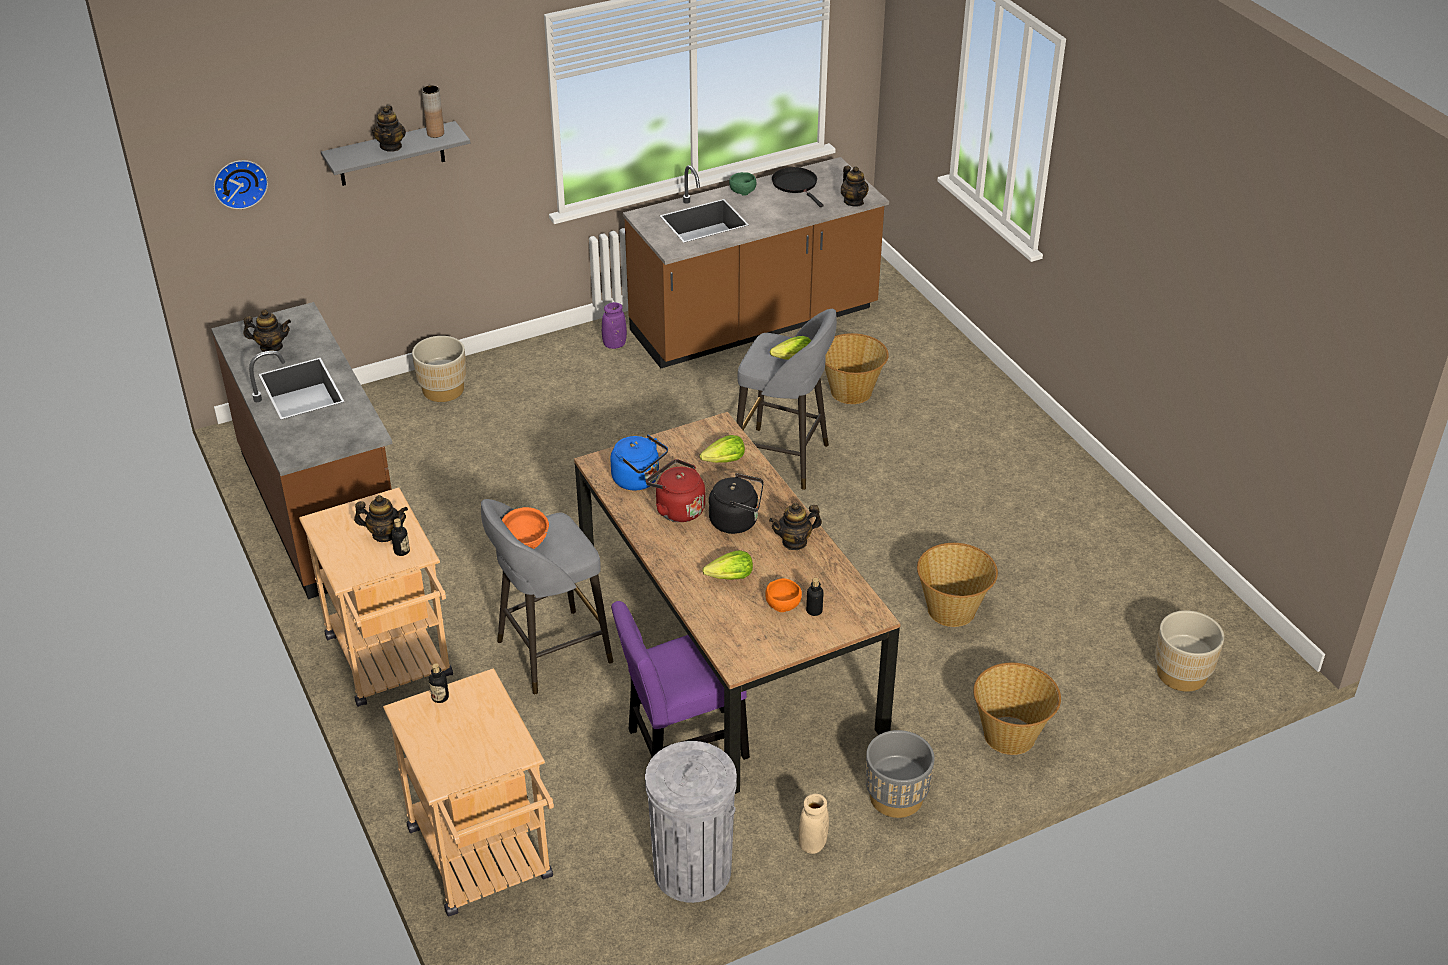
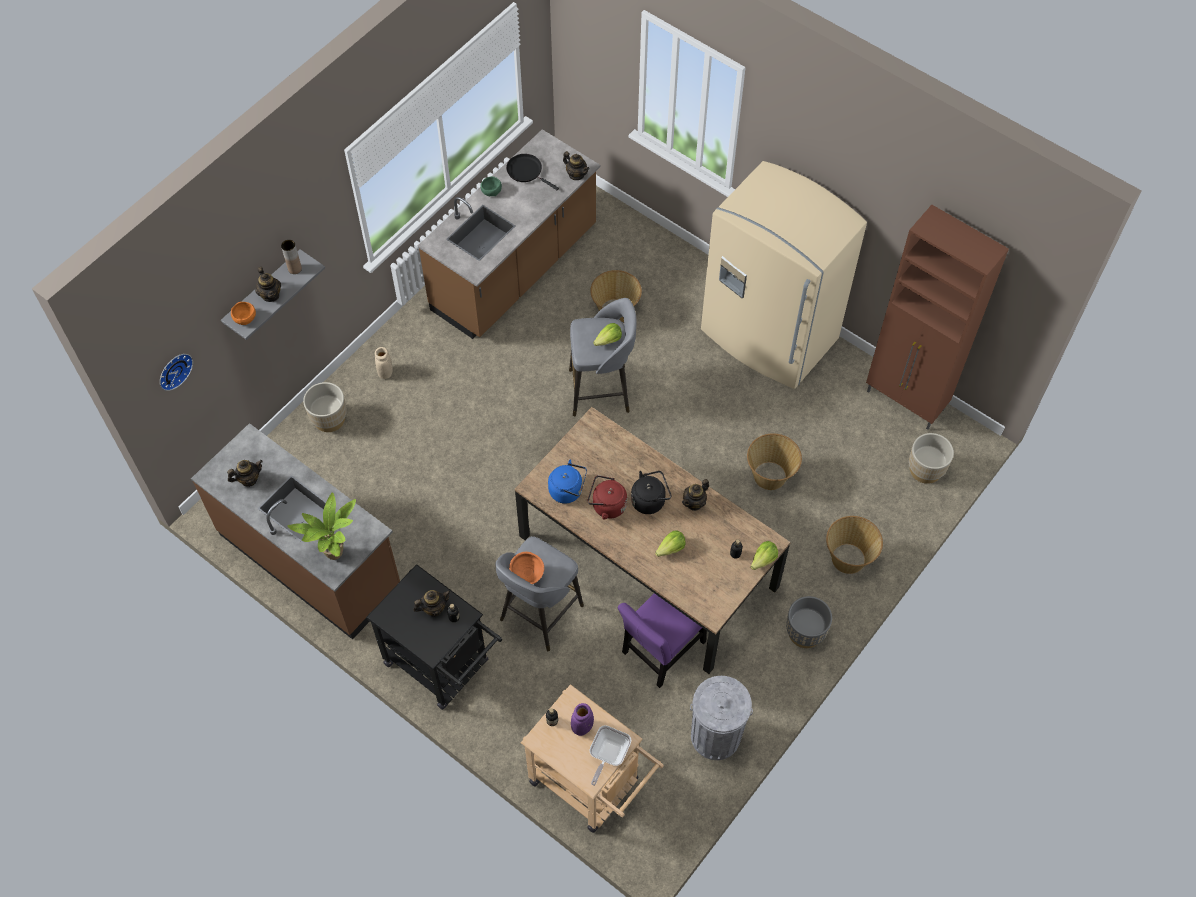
camera: 25 degrees left, 20 degrees up
(309, 442) = (336, 555): none -> potted plant
(393, 664) = (443, 667): beige cart -> black cart
(483, 760) = (608, 755): none -> frying pan
(614, 344) = (427, 328): purple vase -> purple vase (582, 726)
(724, 461) = (614, 452): lettuce -> lettuce (763, 560)
(784, 603) = (714, 556): orange bowl -> orange bowl (245, 317)
(812, 844) = (774, 686): beige vase -> beige vase (385, 372)
(1035, 471) = (768, 337): none -> beige fridge
(1193, 592) = (906, 401): none -> brown cabinet

